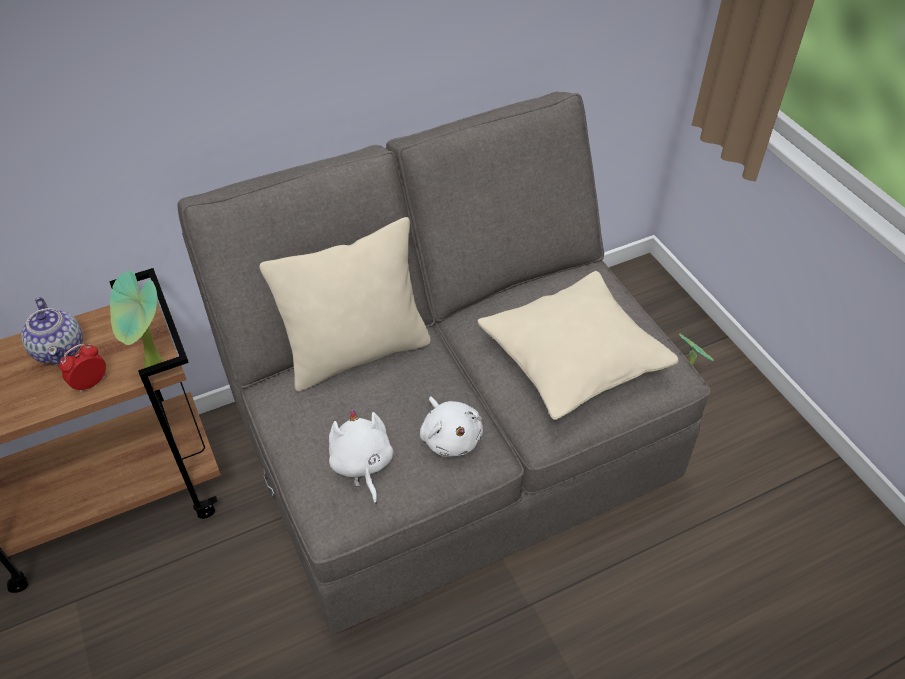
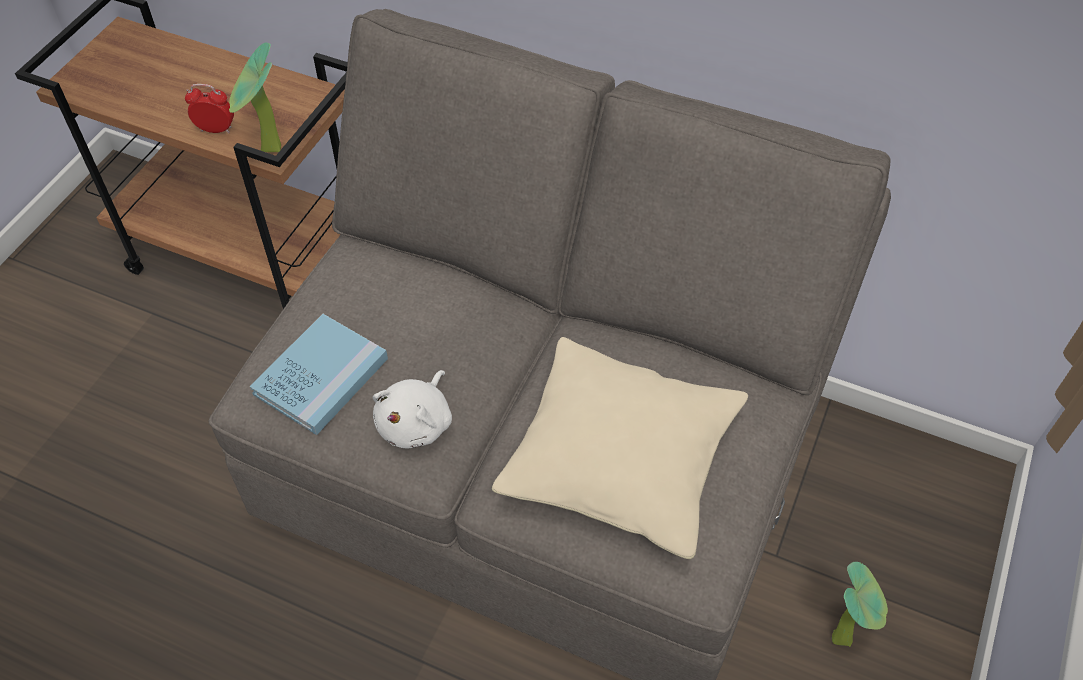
camera: 50 degrees right, 5 degrees up
(59, 349) = (234, 85): teapot -> none
(357, 352) = (451, 279): beige pillow -> none
(362, 465) = (321, 376): white plush toy -> blue book

